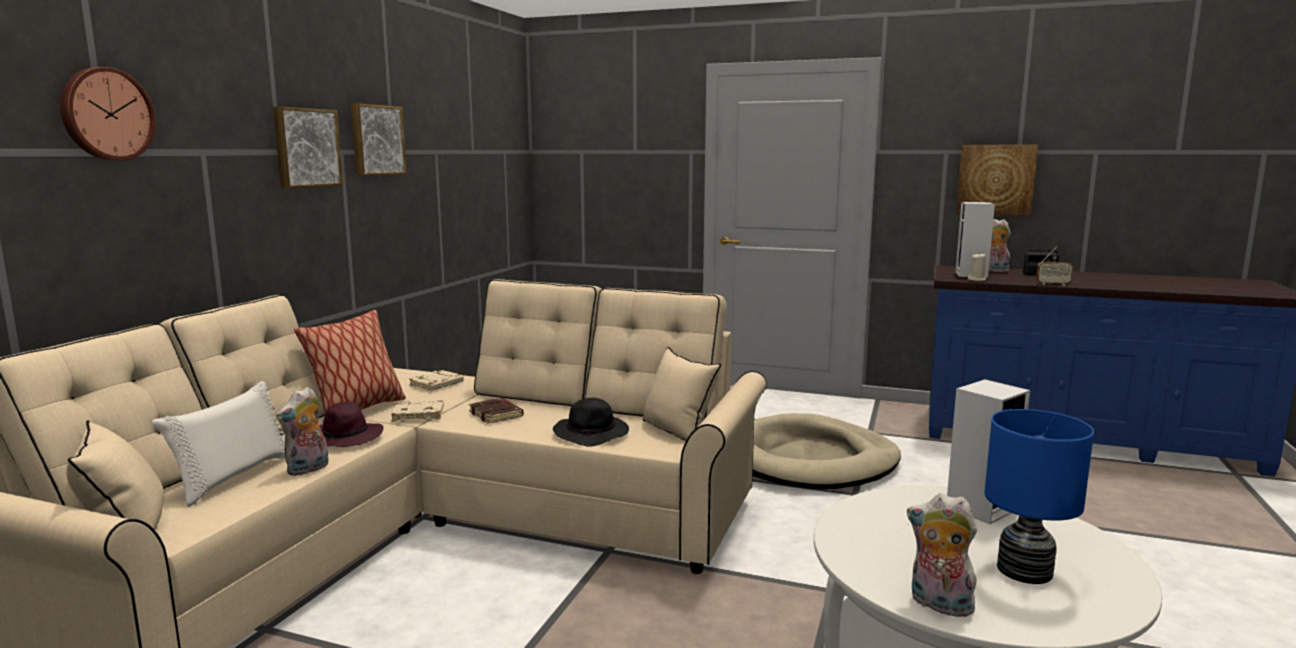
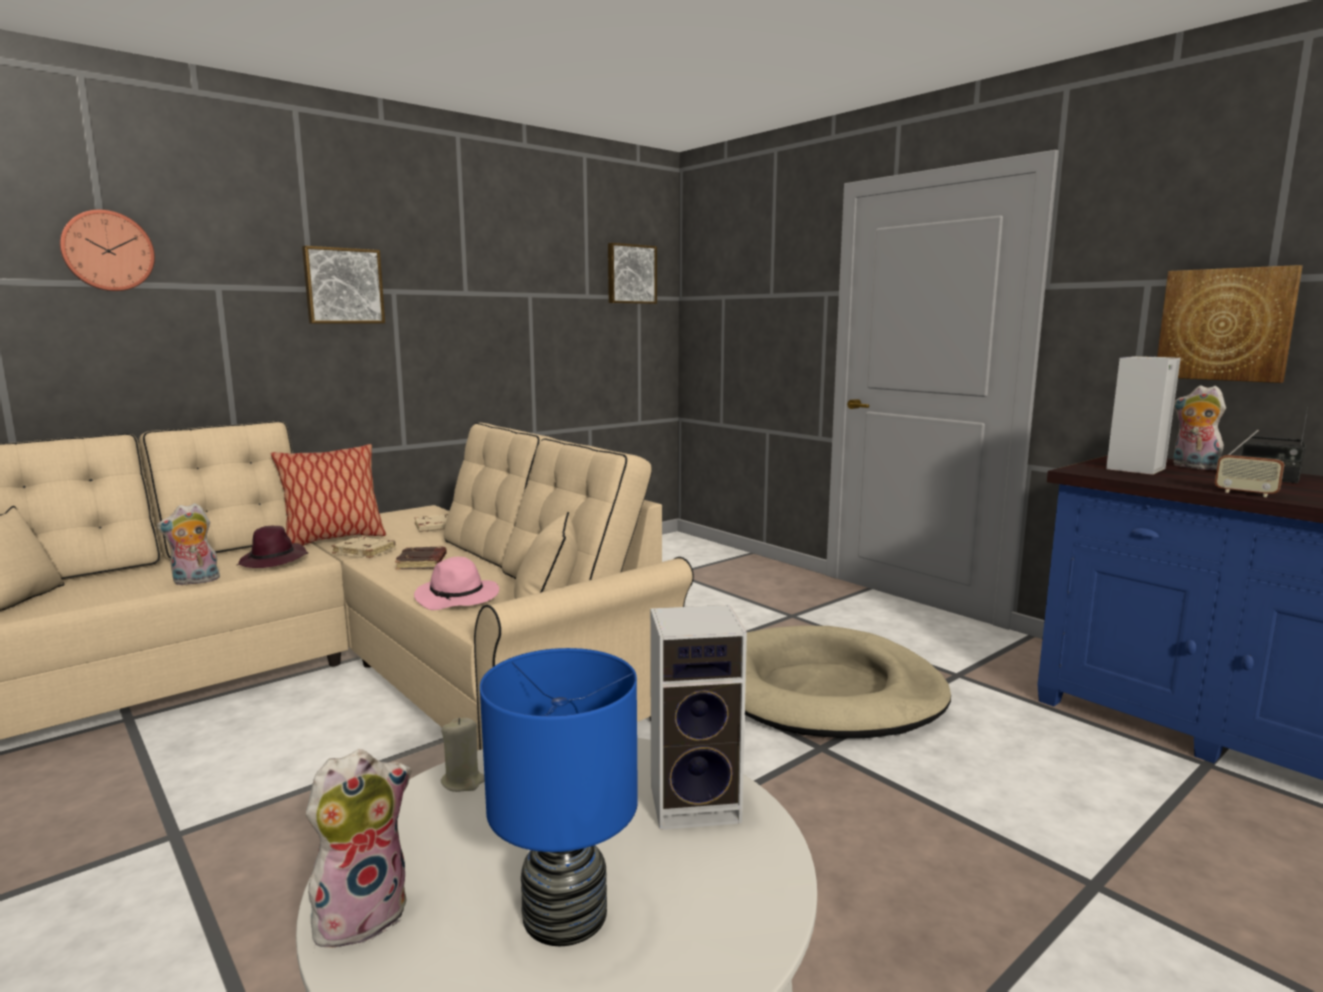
camera: 30 degrees right, 0 degrees up
(233, 478) = (141, 577): white pillow -> none
(376, 140) = (440, 281): picture -> picture (630, 274)
(592, 434) = (458, 598): black hat -> pink hat
(938, 605) = (362, 913): plush toy -> plush toy turned 75 degrees clockwise
(977, 280) = (1122, 476): beige candle -> beige candle (463, 782)

